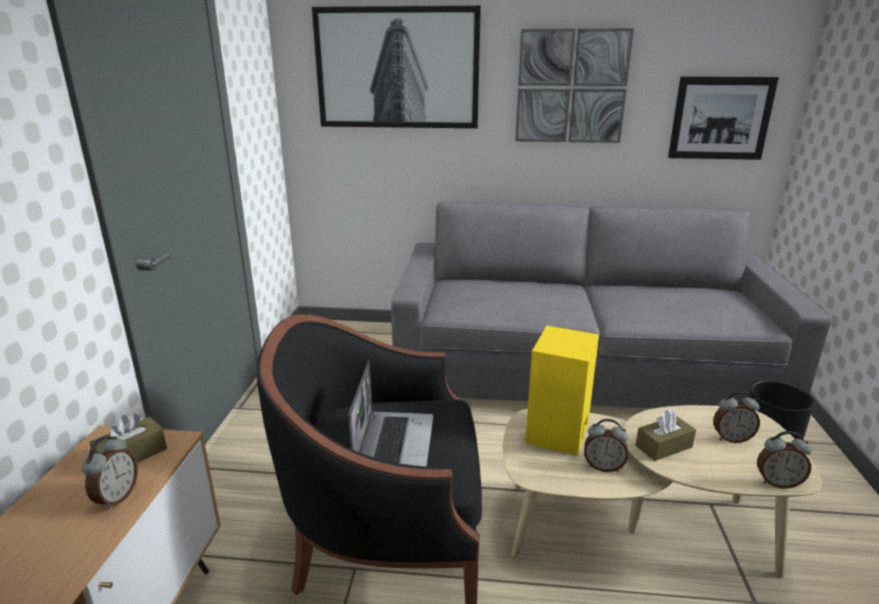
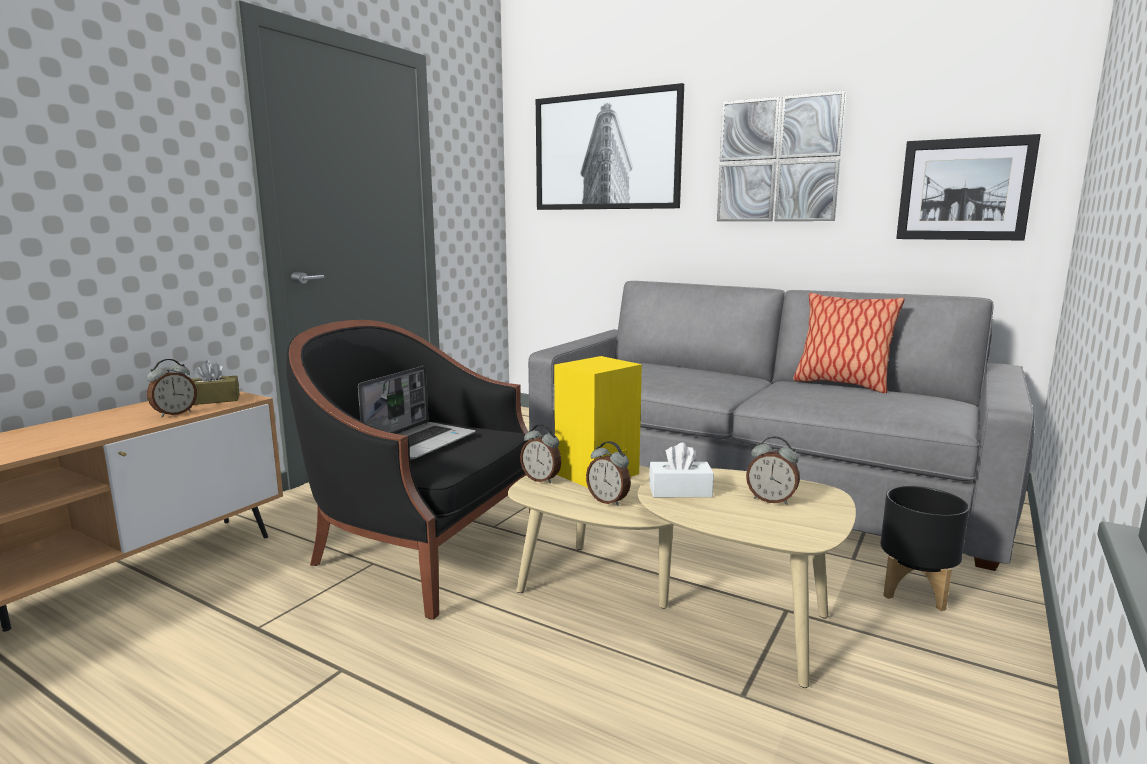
camera: 25 degrees right, 10 degrees down
(648, 286) = (841, 384): none -> pillow
(663, 446) = (680, 491): brown tissue box -> white tissue box
(777, 482) = (773, 535): alarm clock -> alarm clock (541, 479)

